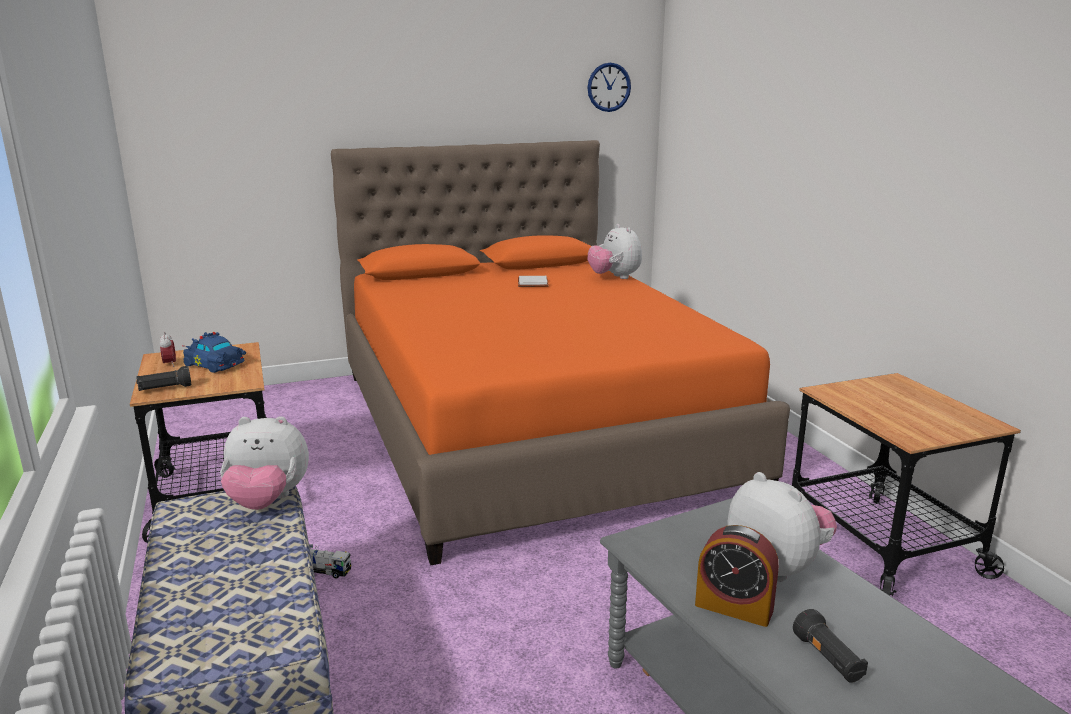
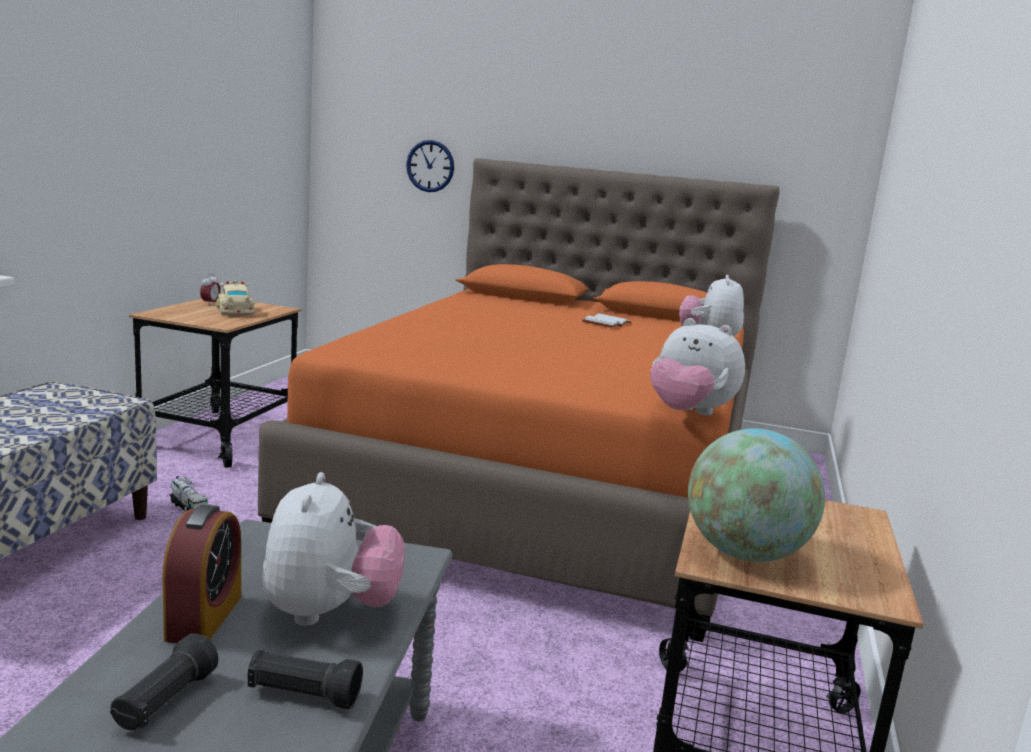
camera: 35 degrees right, 5 degrees down
(165, 389) = (169, 313): black flashlight -> black flashlight (303, 695)
(215, 365) = (235, 311): blue toy car -> beige toy car
(268, 501) = (106, 404): plush toy -> plush toy (689, 413)
(609, 87) = (810, 125): wall clock -> wall clock (430, 166)
(734, 607) = (204, 617): alarm clock -> alarm clock turned 150 degrees counterclockwise
(910, 426) = (744, 554): none -> globe

